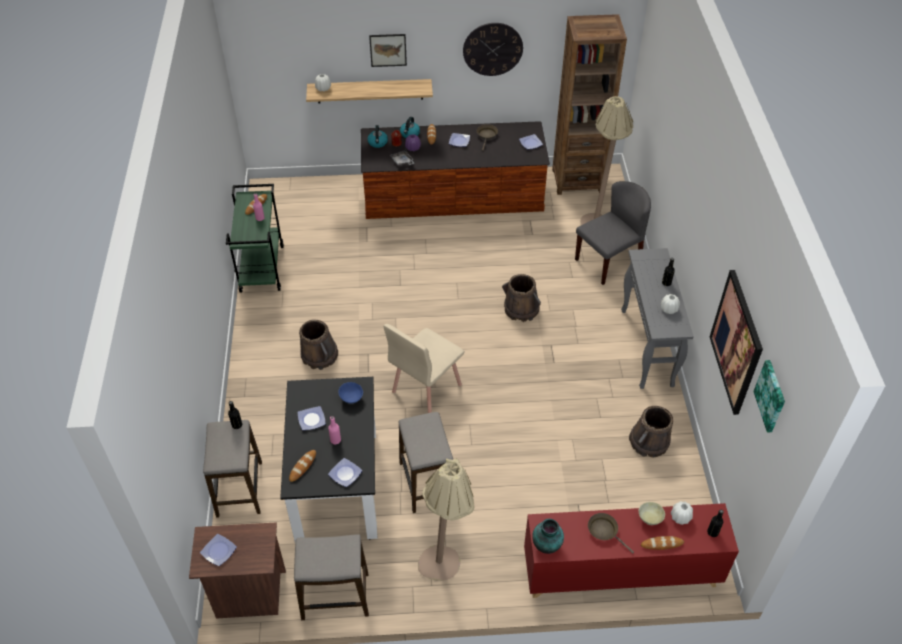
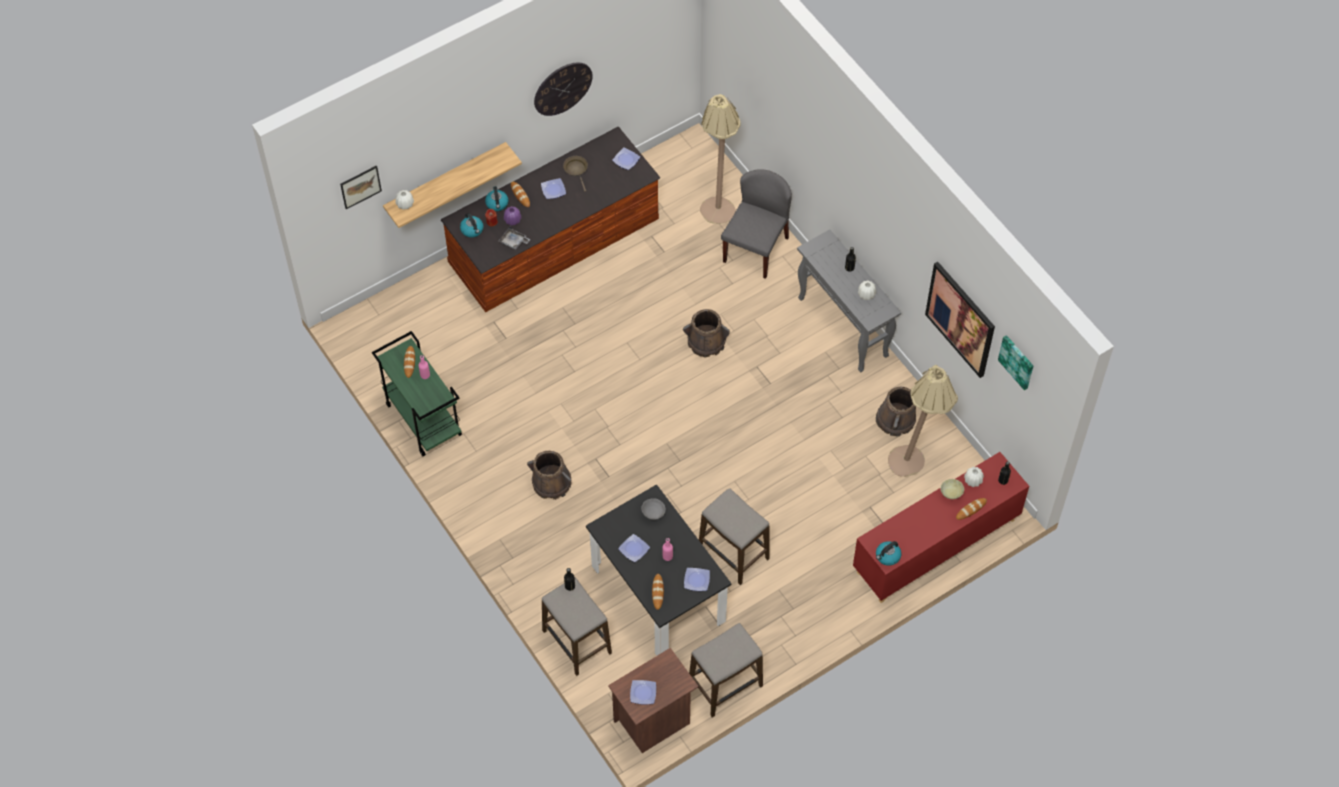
camera: 30 degrees left, 10 degrees up
(351, 399) = (653, 514): blue bowl -> grey bowl
(388, 50) = (461, 138): picture -> picture (360, 186)
(426, 388) = (672, 466): beige chair -> none
(445, 571) = (798, 618): beige floor lamp -> beige floor lamp (914, 464)
(547, 546) = (887, 556): vase -> kettle
(577, 180) = (669, 165): brown bookcase -> none
(604, 531) = (923, 521): brown frying pan -> none

